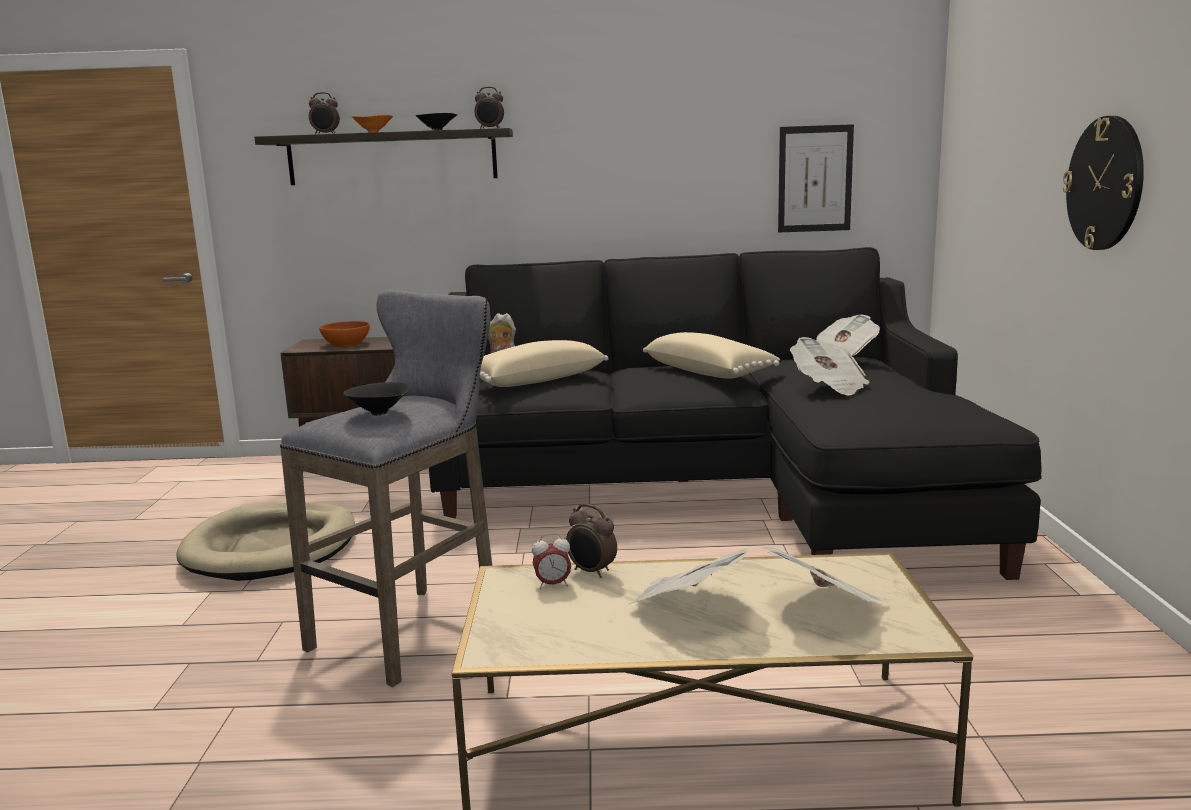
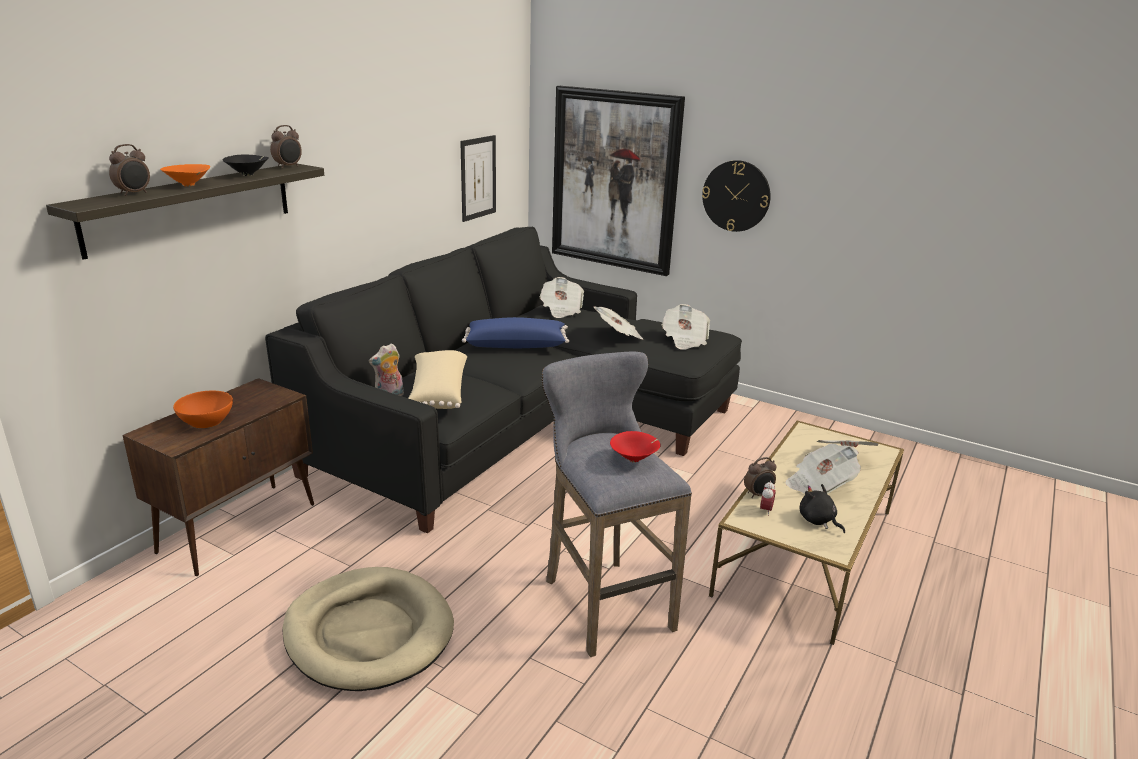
camera: 60 degrees left, 10 degrees up
(380, 414) = (635, 459): black bowl -> red bowl
(570, 624) = (818, 521): none -> black plush toy
(709, 373) = (516, 345): beige pillow -> blue pillow
(900, 409) = (684, 340): none -> newspaper
(996, 181) = (614, 180): none -> picture

